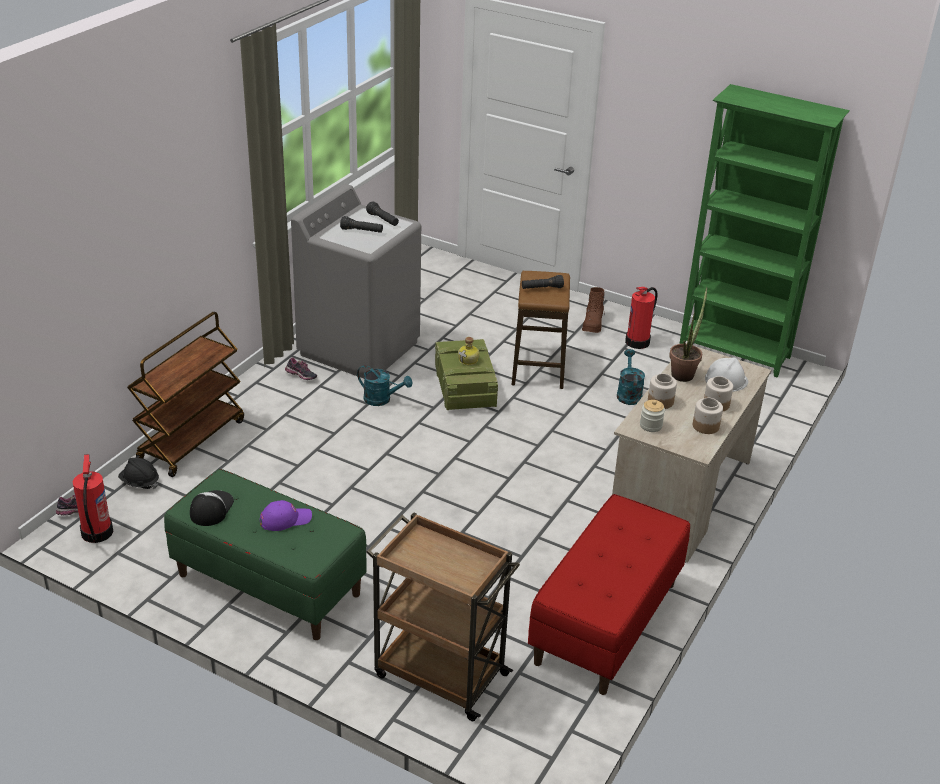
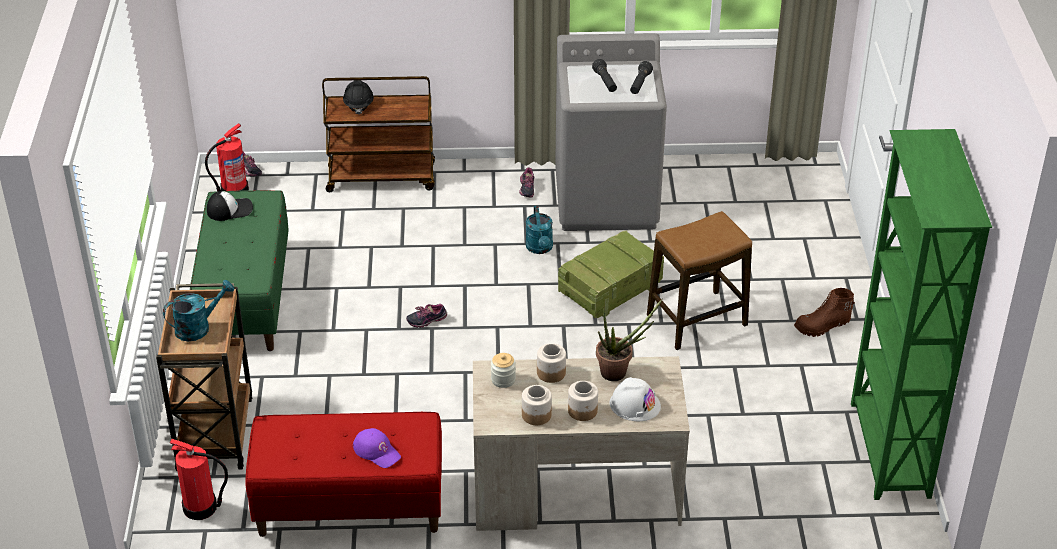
camera: 60 degrees right, 5 degrees up
(139, 483) = (307, 180): black hard hat -> black hard hat (358, 104)
(285, 519) = (247, 249): purple cap -> purple cap (377, 451)
(410, 490) = (427, 321): none -> shoe
(469, 360) = (613, 262): bottle -> none
(542, 288) = (701, 235): black flashlight -> none
(628, 393) = (717, 398): turquoise watering can -> turquoise watering can (198, 327)
(638, 341) = (825, 371): fire extinguisher -> fire extinguisher (201, 508)

